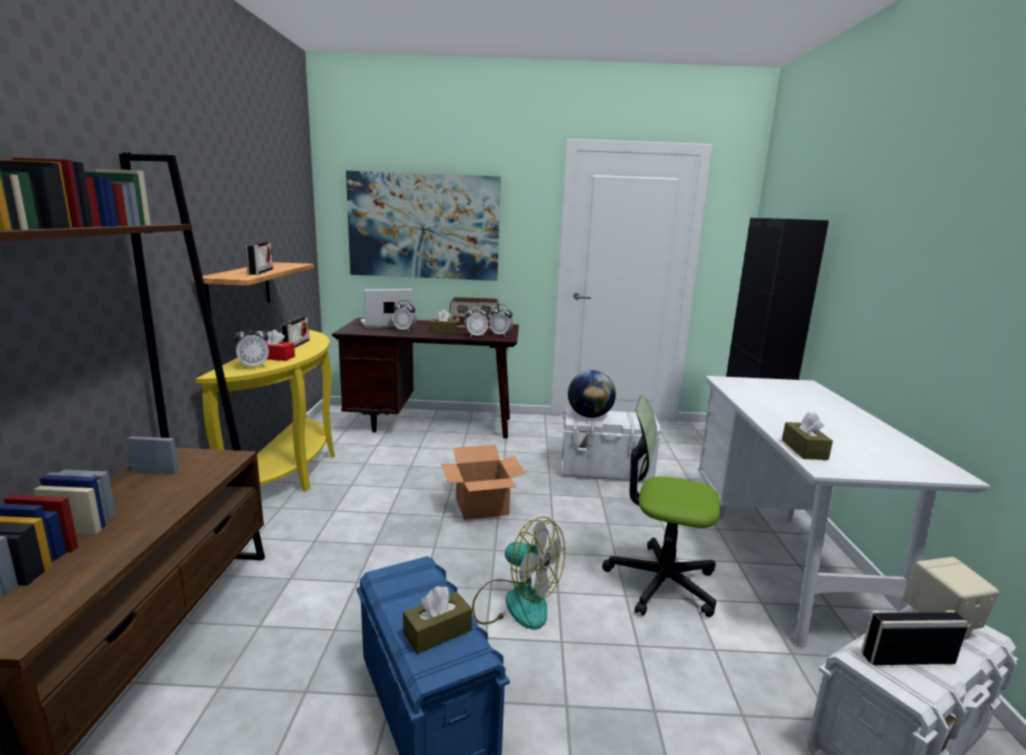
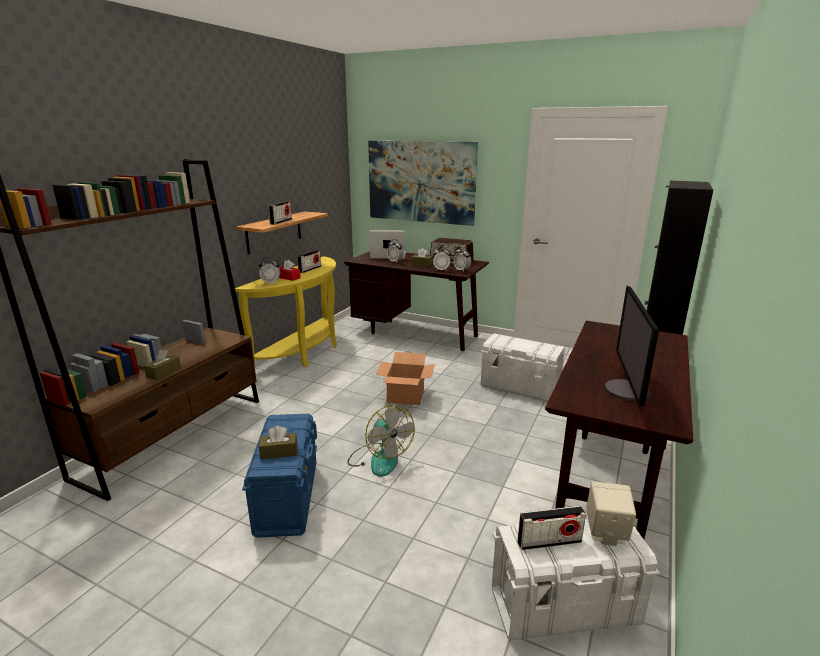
camera: 25 degrees right, 5 degrees up
(589, 416) = (506, 342): globe -> none
(661, 582) = (489, 470): office chair -> none
(786, 560) = (607, 480): white desk -> brown desk
(804, 450) = (571, 388): brown tissue box -> brown tissue box (163, 372)
(857, 444) = (627, 391): none -> monitor
(907, 658) = (549, 541): radio -> radio turned 150 degrees clockwise

